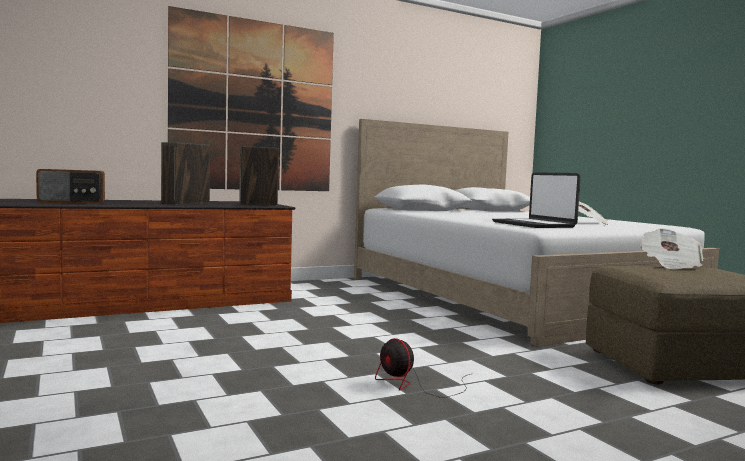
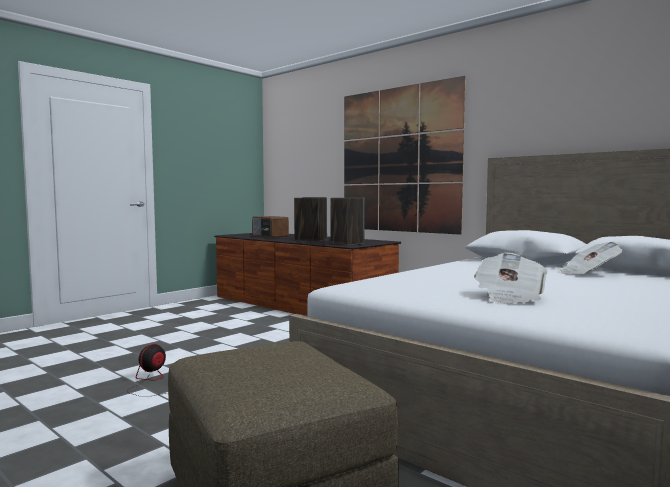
camera: 70 degrees right, 0 degrees up
(534, 225) = (390, 285): laptop -> none
(670, 265) = (325, 362): newspaper -> newspaper (588, 273)

